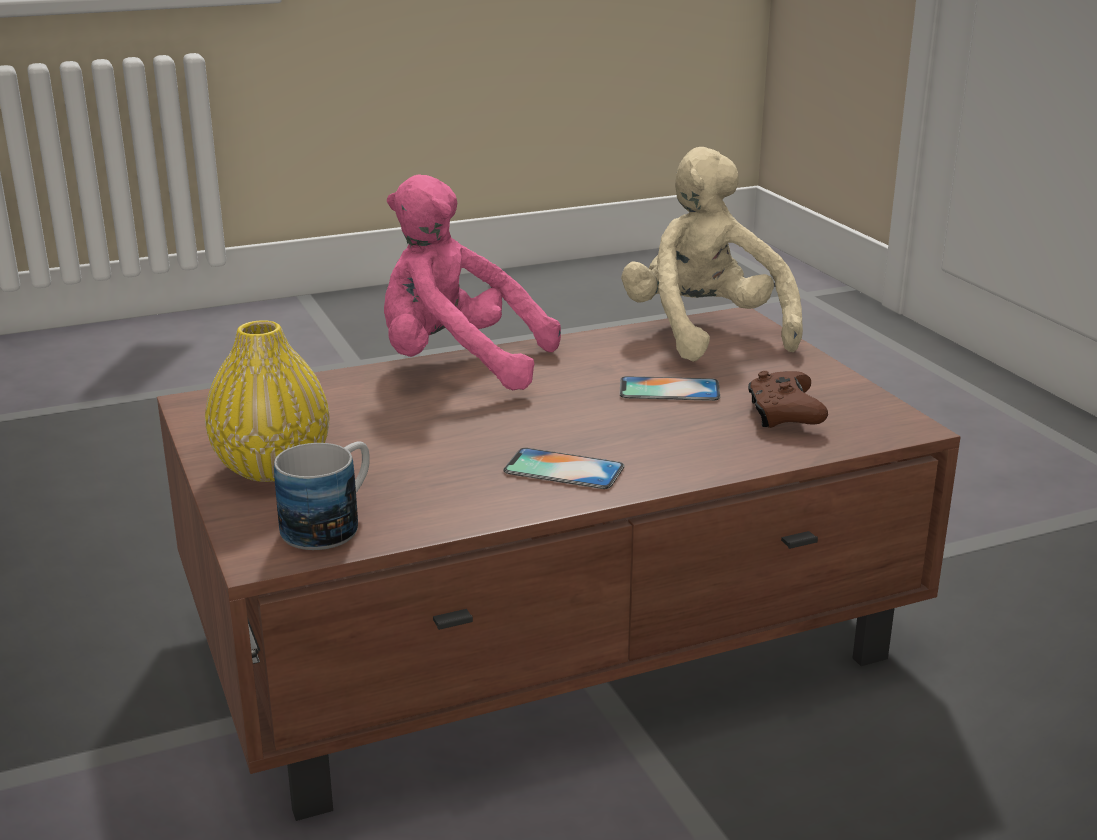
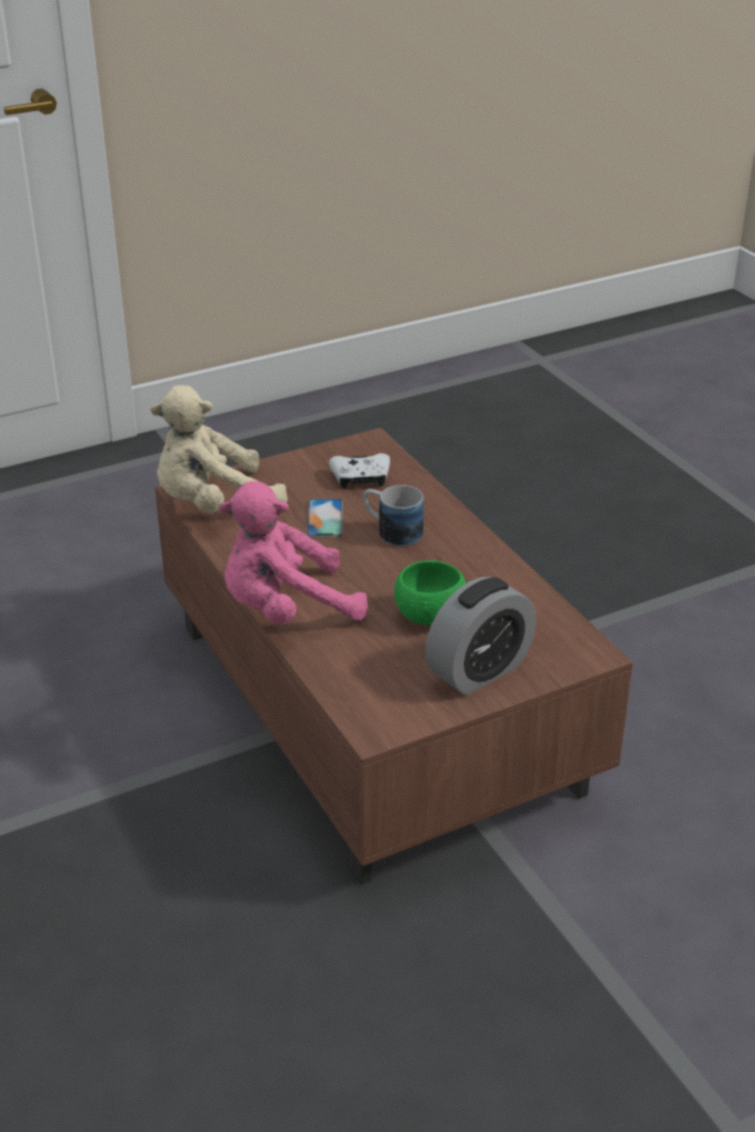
camera: 95 degrees left, 10 degrees up
(273, 467) = (479, 671): yellow vase -> alarm clock
(332, 524) = (549, 634): mug -> mug (391, 532)
(411, 444) = (430, 616): none -> green bowl
(457, 365) = (286, 610): pink plush toy -> pink plush toy turned 60 degrees clockwise
(563, 469) = (455, 554): phone -> none
(783, 415) = (361, 479): brown game controller -> white game controller

